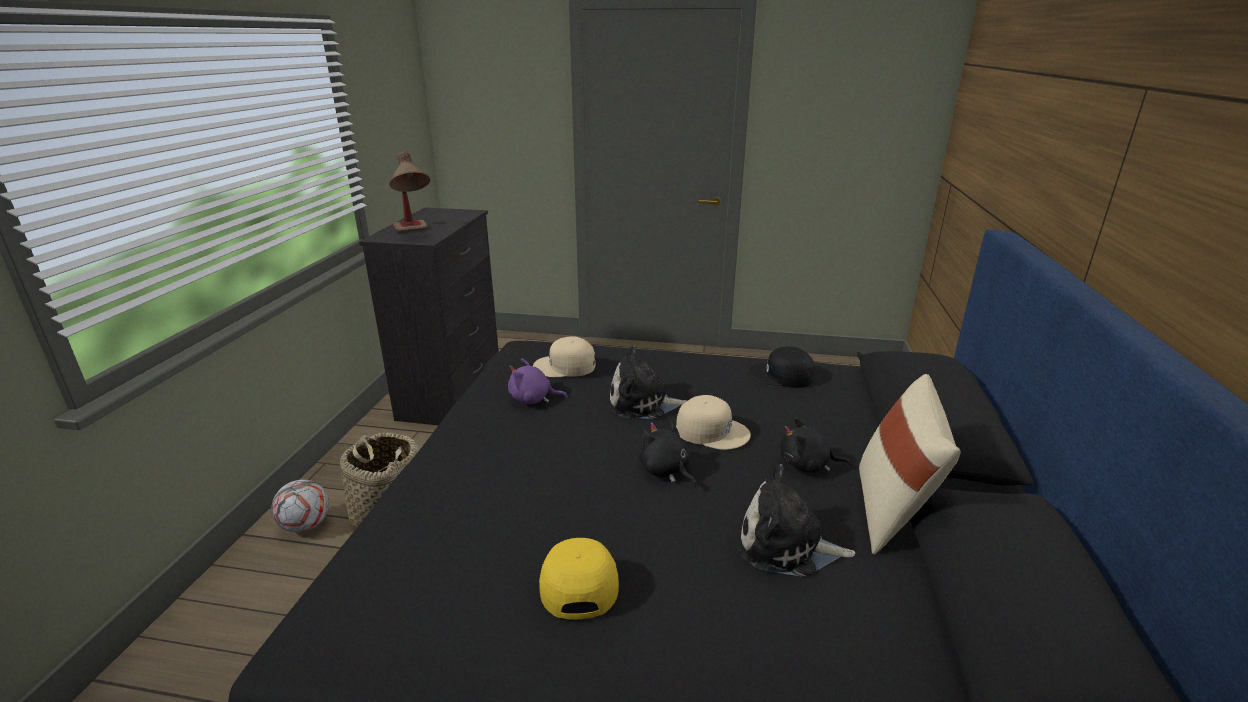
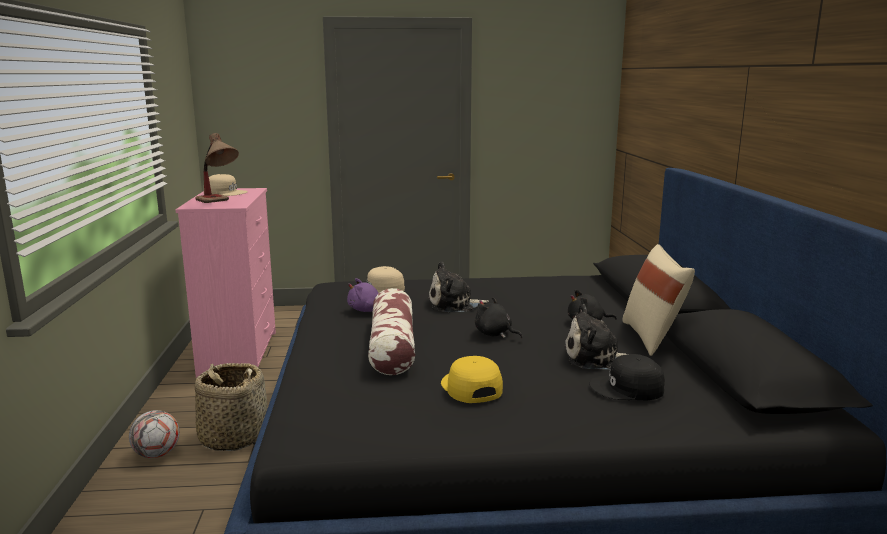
camera: 15 degrees left, 10 degrees down
(452, 392) = (240, 353): black dresser -> pink dresser
(526, 473) = (392, 346): none -> pillow
(711, 431) = (513, 313): beige cap -> beige cap (225, 193)
(782, 376) = (544, 283): black cap -> black cap (627, 388)

